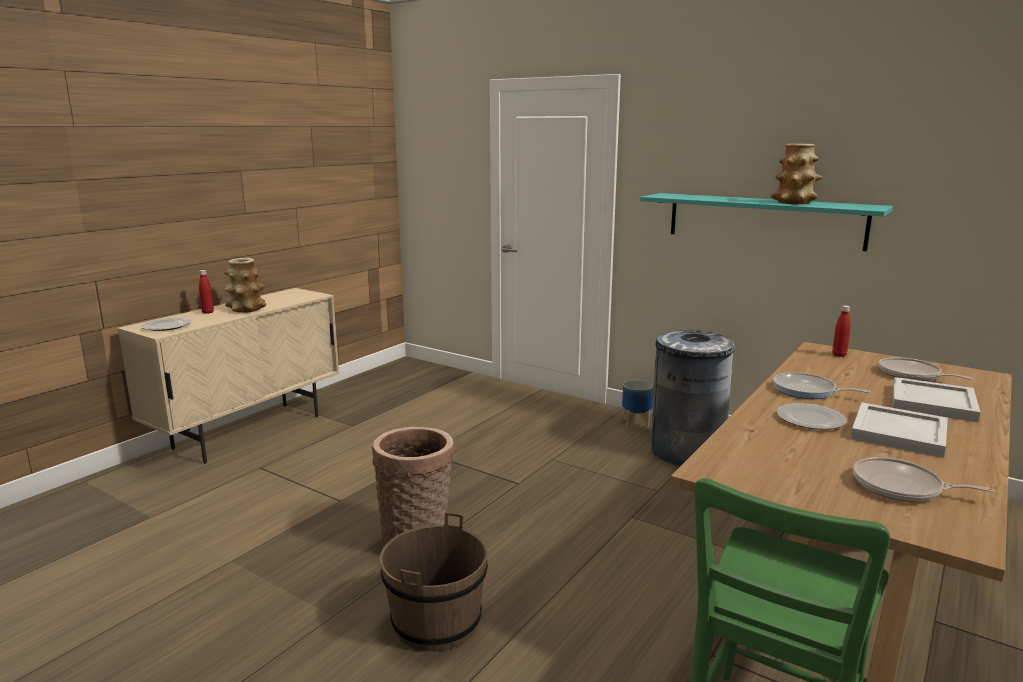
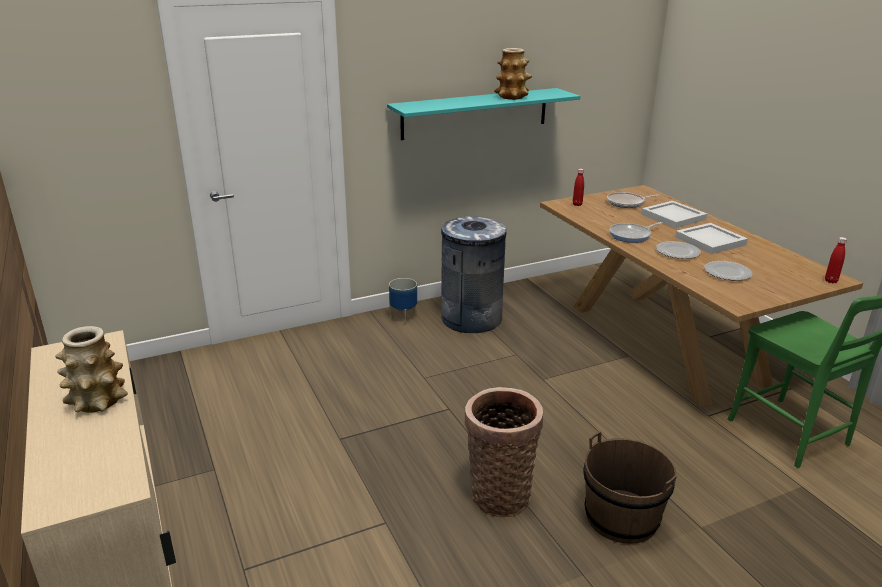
camera: 60 degrees left, 10 degrees up
(167, 326) = (92, 480): plate -> plate (728, 272)
(208, 312) = (63, 435): red bottle -> red bottle (831, 281)
(901, 487) = (777, 267): frying pan -> none

